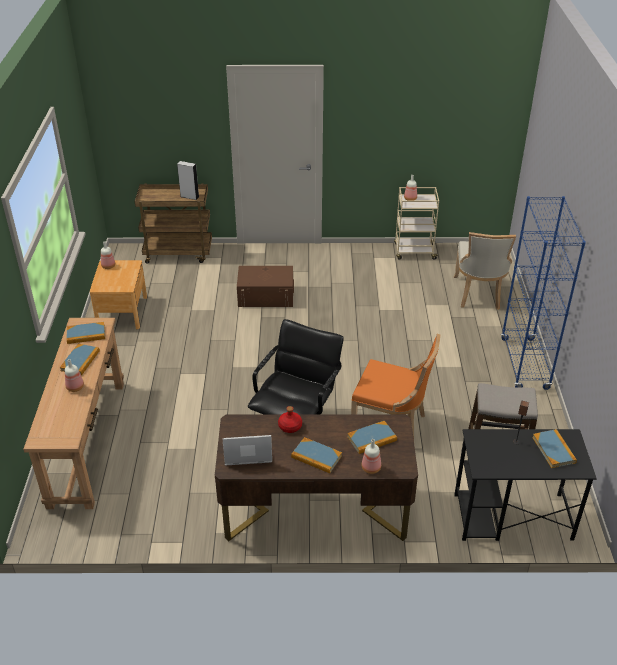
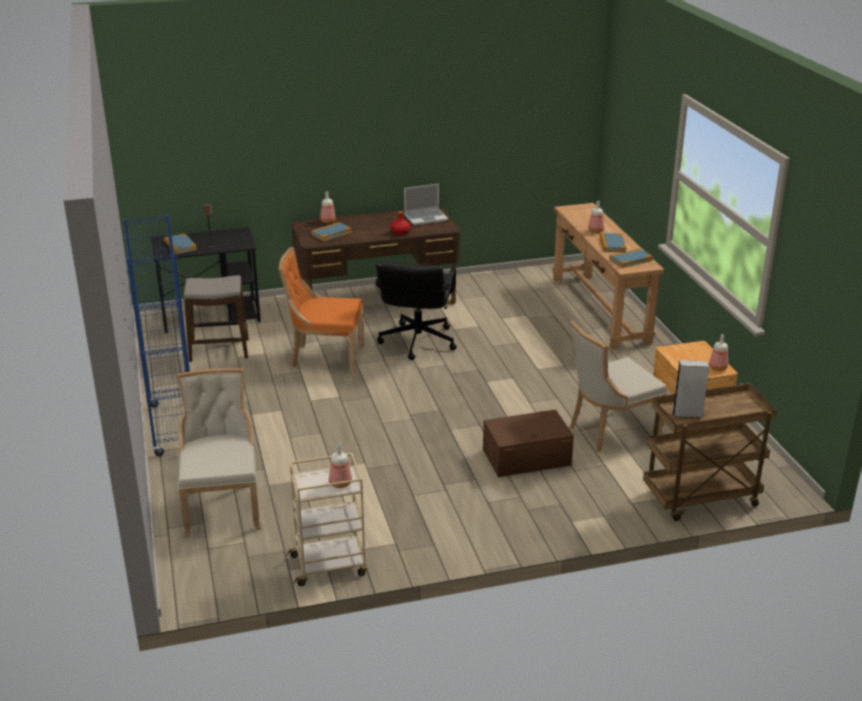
camera: 165 degrees right, 10 degrees down
(194, 305) = (610, 431): none -> beige chair
(316, 457) = (372, 221): book -> none

